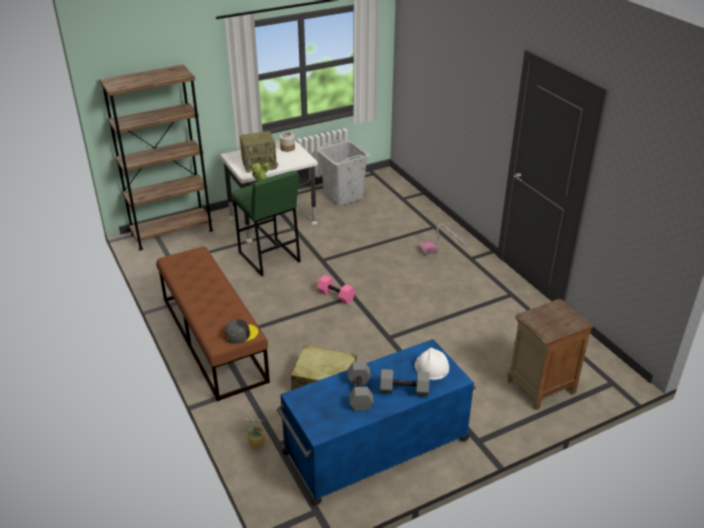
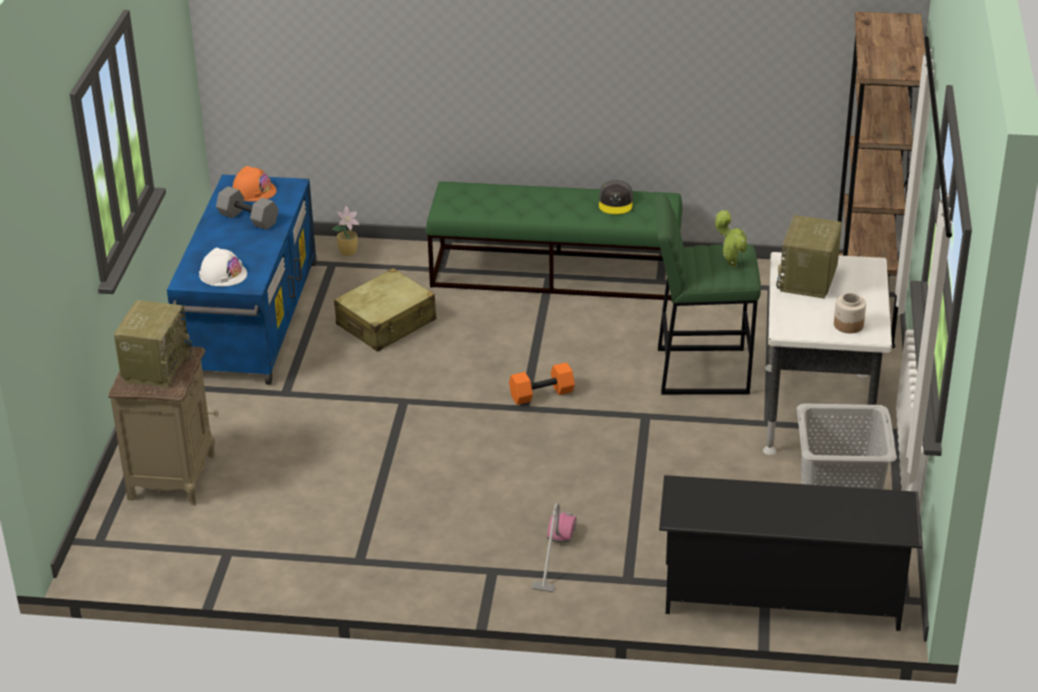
camera: 125 degrees right, 0 degrees up
(213, 338) = (556, 273): brown bench -> green bench
(241, 334) = (450, 204): grey cap -> grey cap (616, 202)
(322, 413) = (253, 191): none -> orange hard hat
(335, 296) = (542, 393): pink dumbbell -> orange dumbbell
(401, 194) = (782, 596): none -> black shoe rack
(404, 390) = (216, 245): grey dumbbell -> none
(552, 321) = (155, 366): none -> radio

